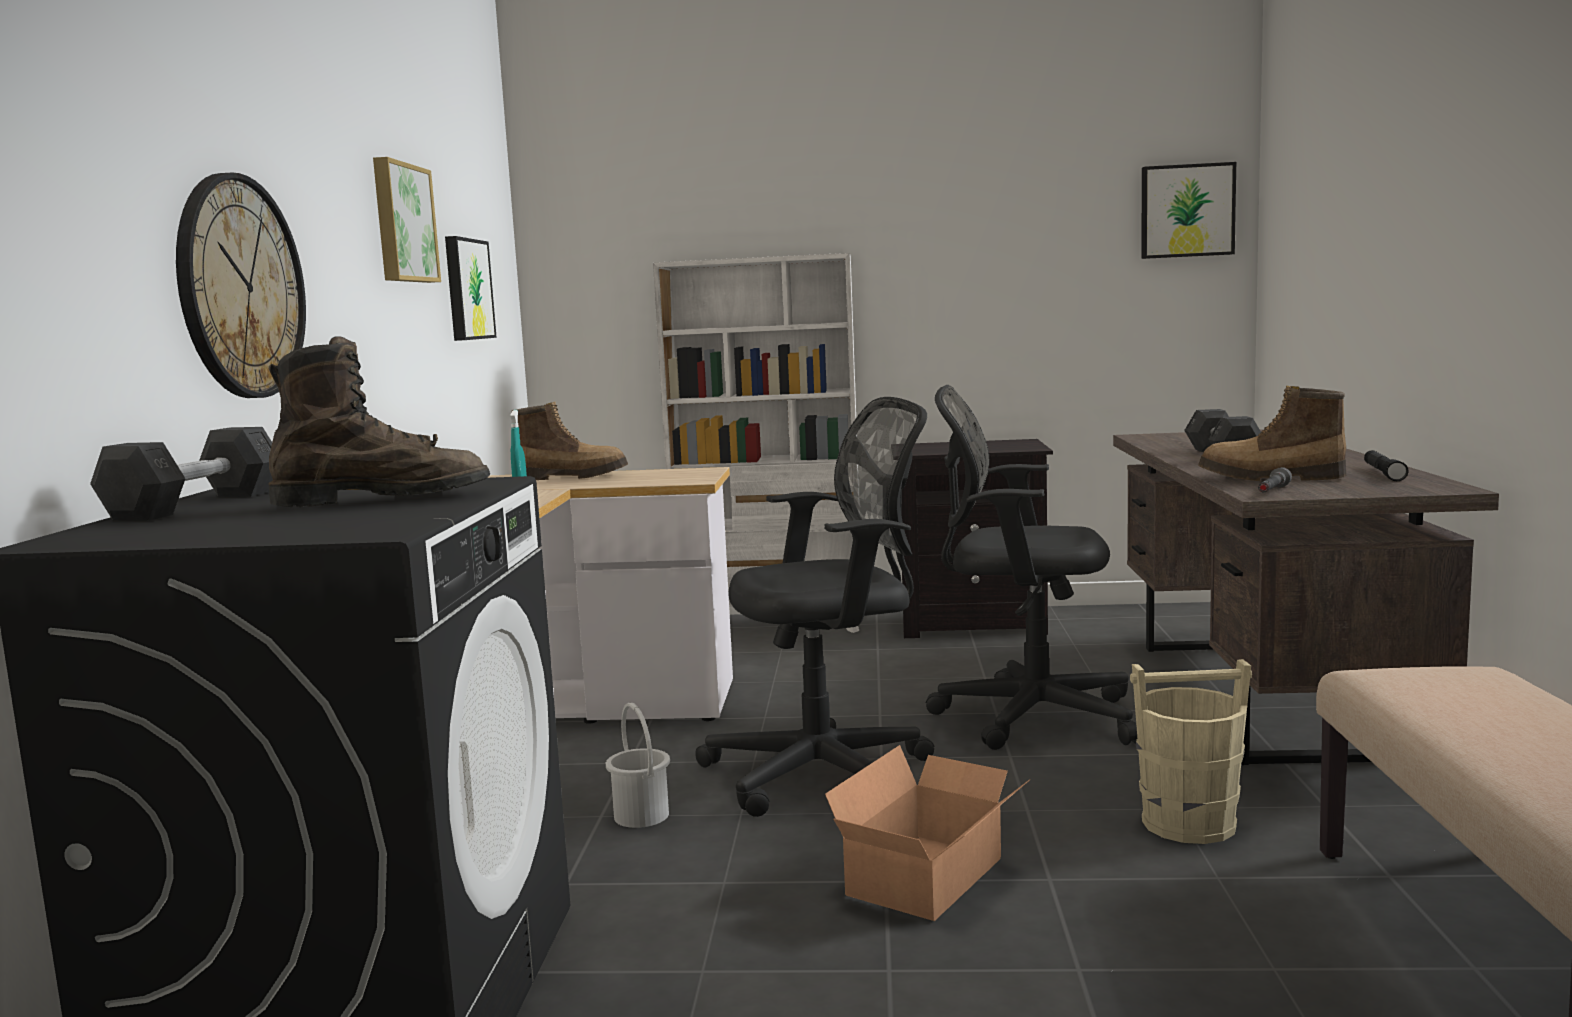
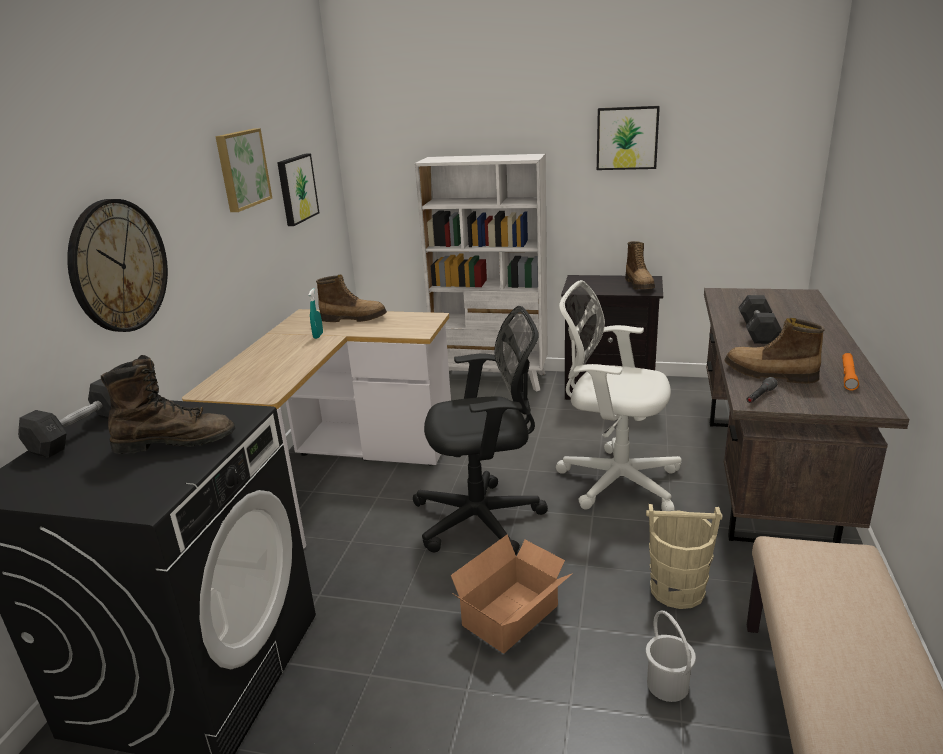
camera: 10 degrees right, 15 degrees up
(642, 815) = (372, 543): white bucket -> white bucket (668, 684)
(1010, 445) = (640, 285): none -> boot
(1026, 716) = (614, 480): black office chair -> white office chair
(1186, 211) = (780, 125): picture -> picture (627, 138)
(1383, 473) = (848, 376): black flashlight -> orange flashlight

